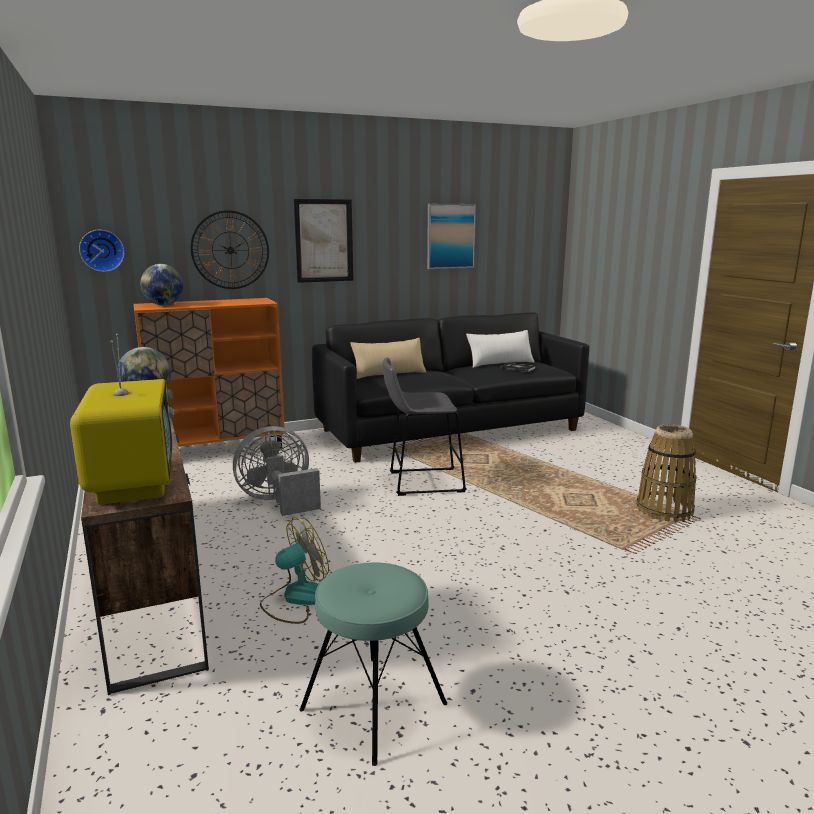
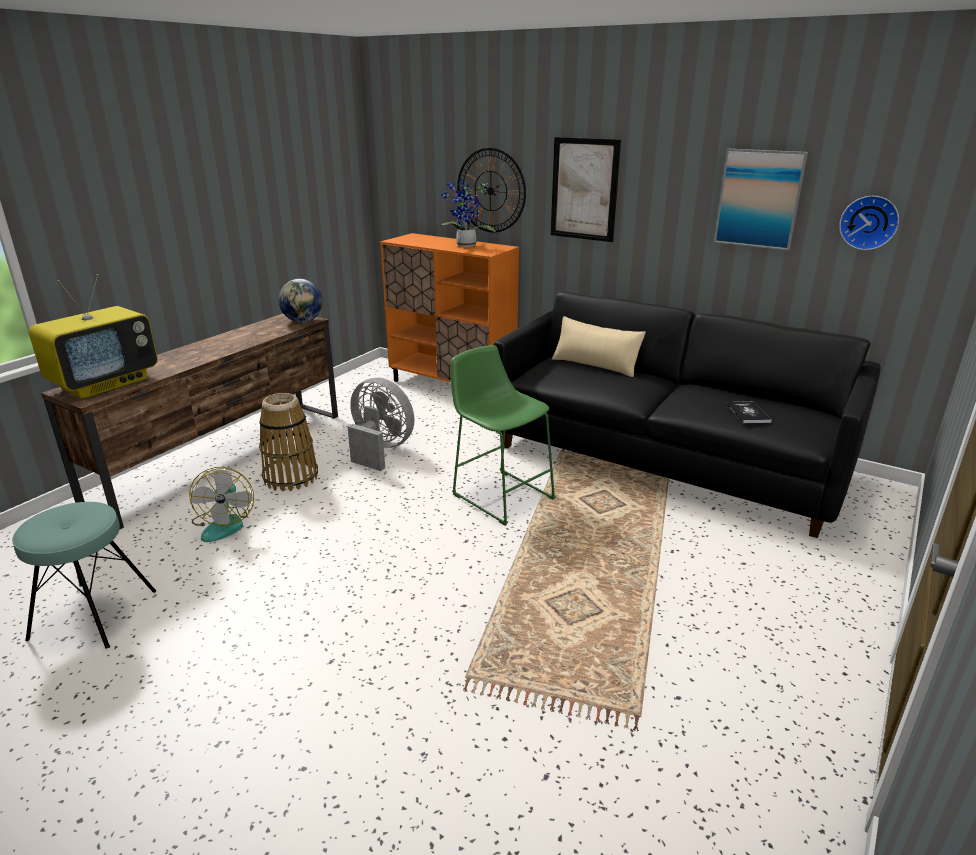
camera: 55 degrees right, 10 degrees up
(102, 250) = (394, 181): wall clock -> wall clock (869, 222)
(164, 305) = (417, 239): globe -> none
(228, 302) = (465, 246): none -> potted plant
(296, 599) = (225, 524): fan -> fan turned 60 degrees clockwise
(421, 482) = (500, 494): grey stool -> green stool
(500, 363) = (756, 398): white pillow -> none
(664, 510) = (625, 688): basket -> basket (291, 477)

